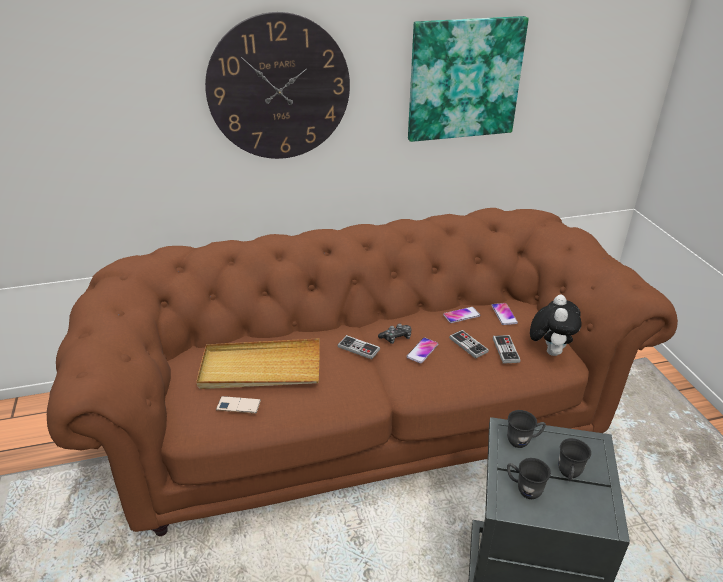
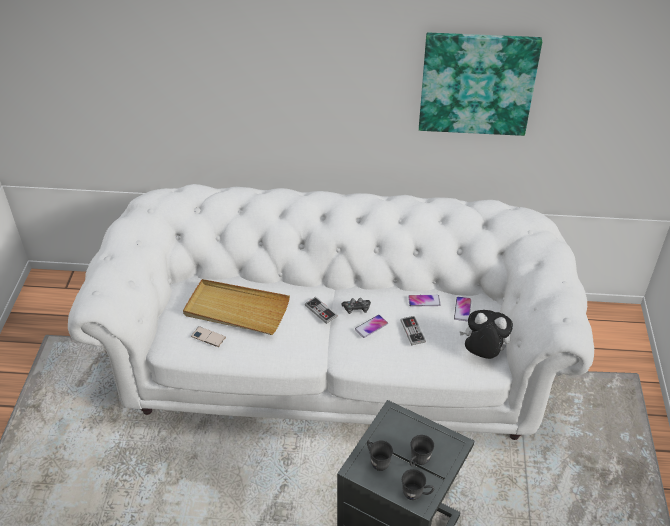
camera: 20 degrees right, 10 degrees up
(279, 88) = (299, 73): wall clock -> none
(360, 419) = (334, 363): brown sofa -> white sofa
(506, 350) = (442, 344): game controller -> none
(523, 441) = (400, 426): grey mug -> grey mug (416, 494)
(549, 350) = (482, 353): plush toy -> plush toy turned 105 degrees counterclockwise

